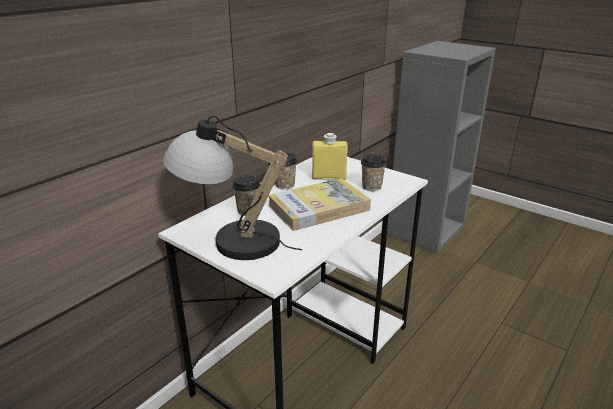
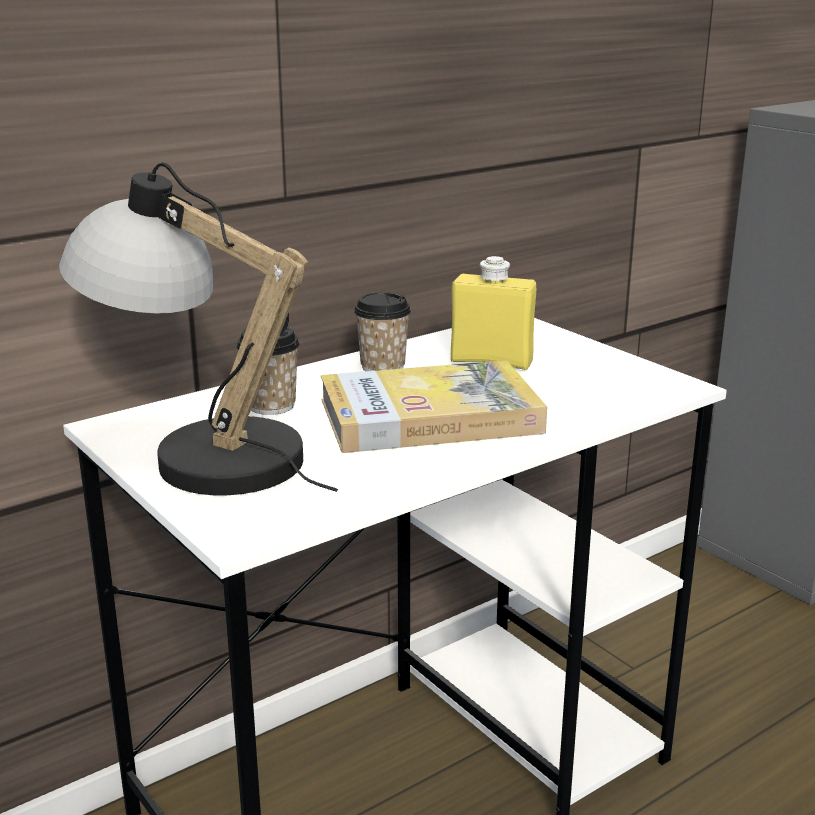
camera: 15 degrees right, 5 degrees down
(371, 187) = (579, 389): cup -> none

